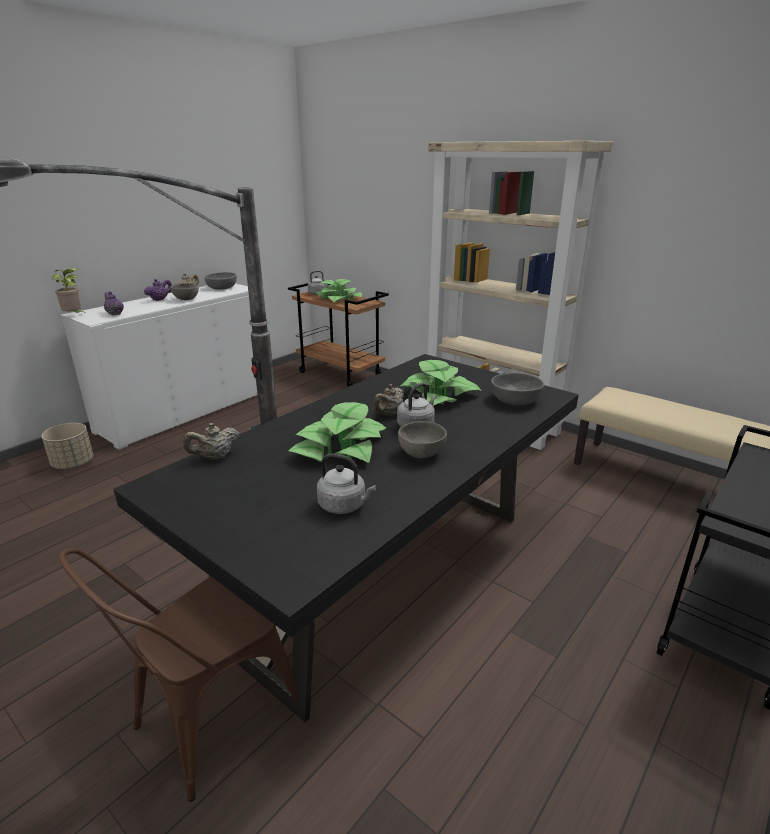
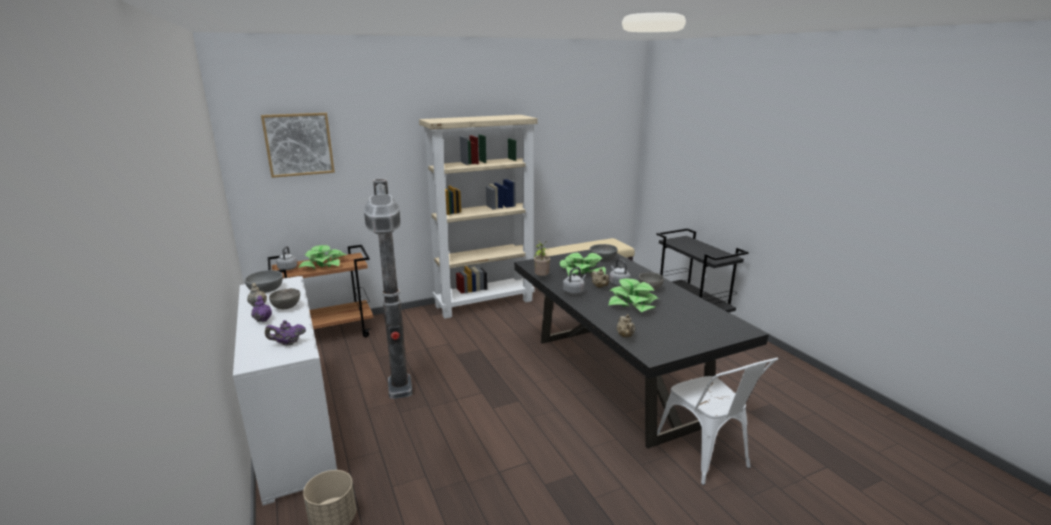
camera: 65 degrees left, 5 degrees down
(74, 316) = (258, 366): potted plant -> potted plant (541, 278)
(206, 724) = (707, 457): brown chair -> white chair
(344, 506) = (692, 312): grey kettle -> grey kettle (574, 291)
(352, 167) = (299, 144): none -> picture

